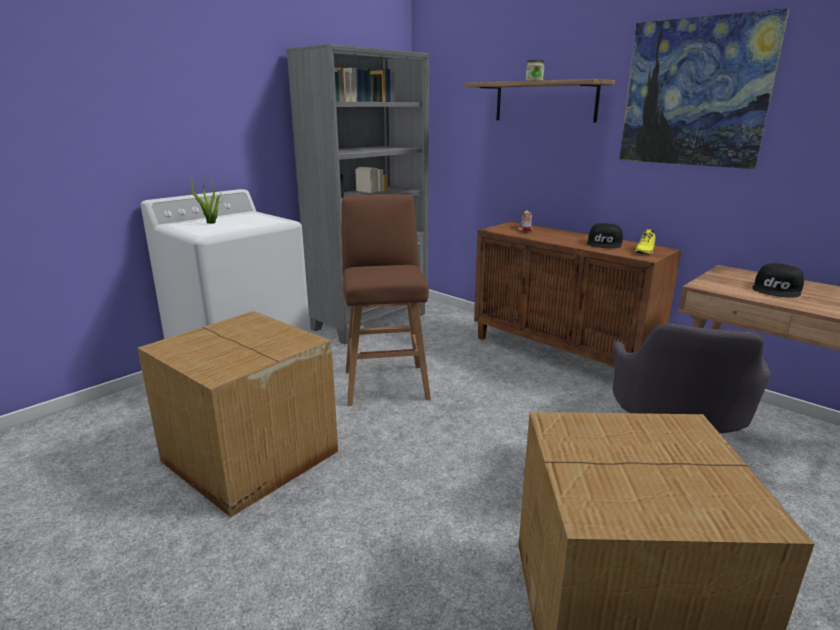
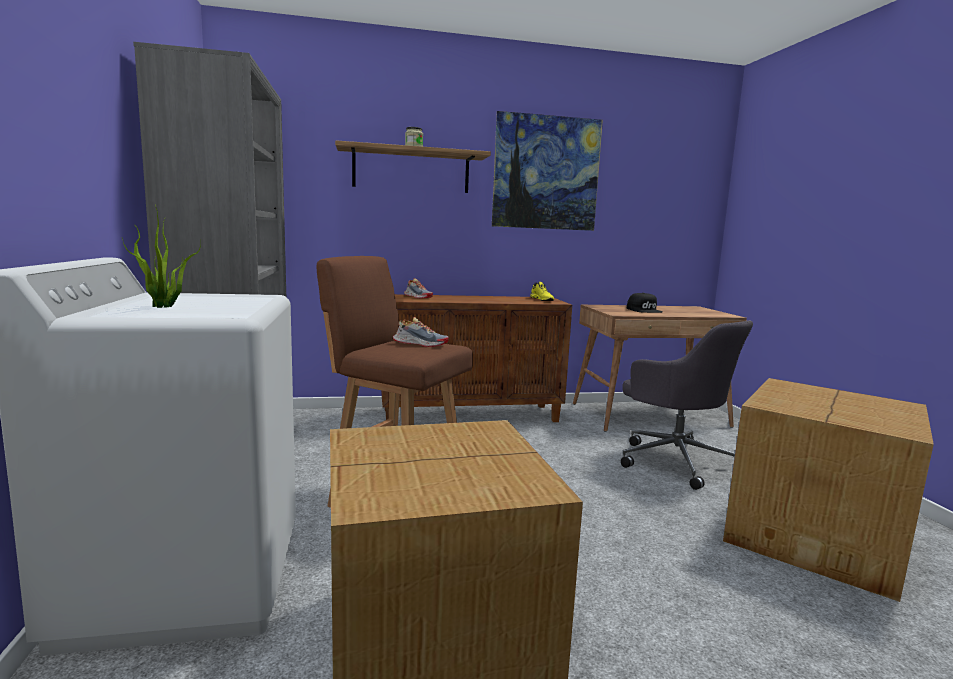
camera: 55 degrees left, 10 degrees down
(392, 271) = (420, 344): none -> shoe
(605, 243) = (505, 299): black cap -> none

